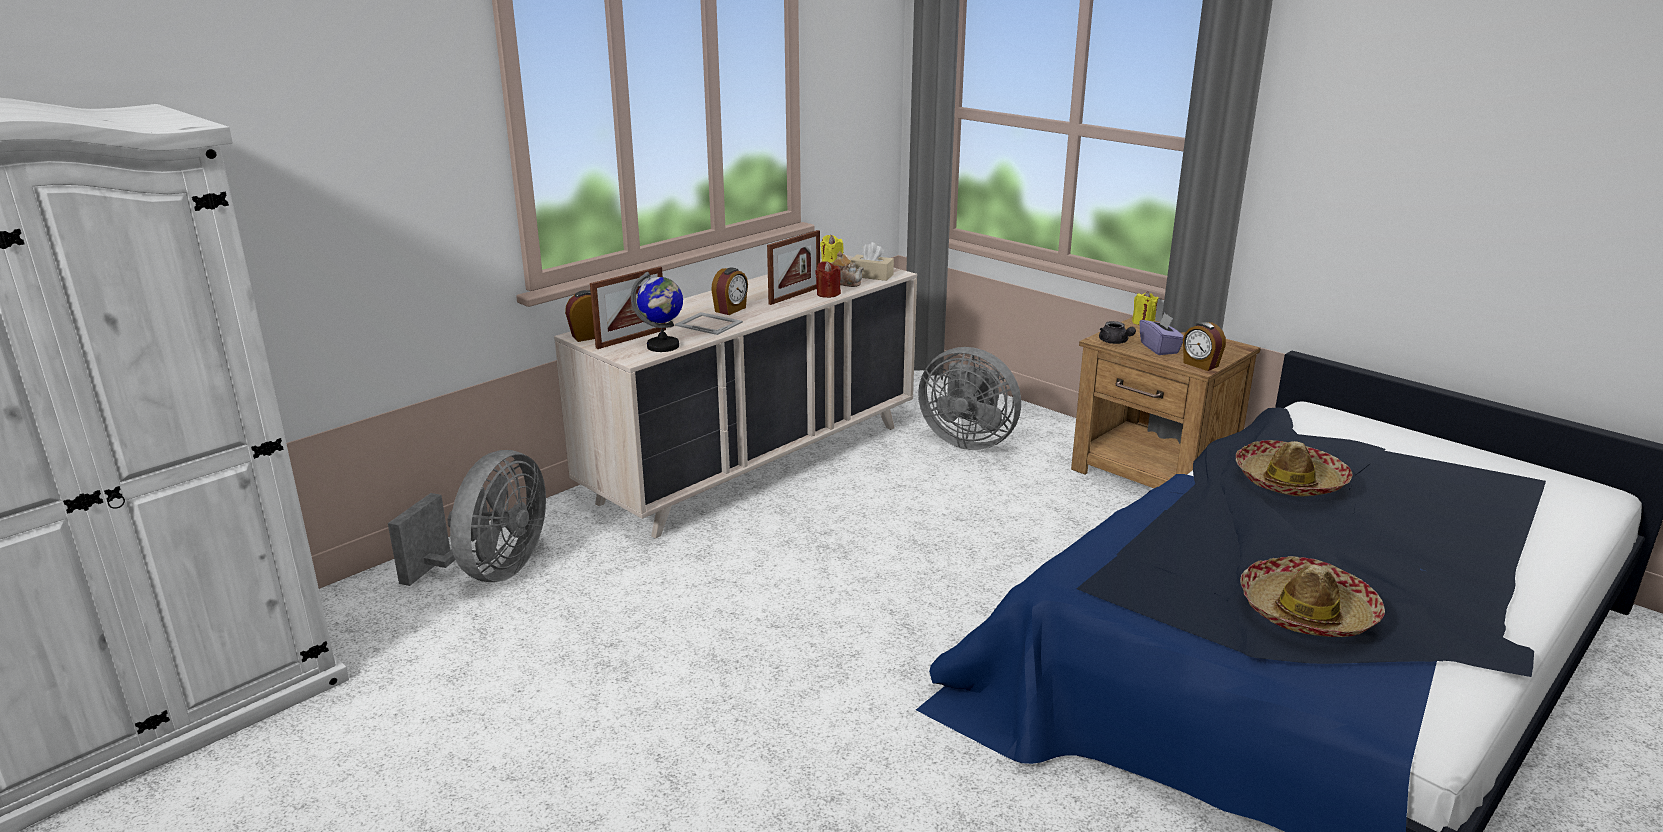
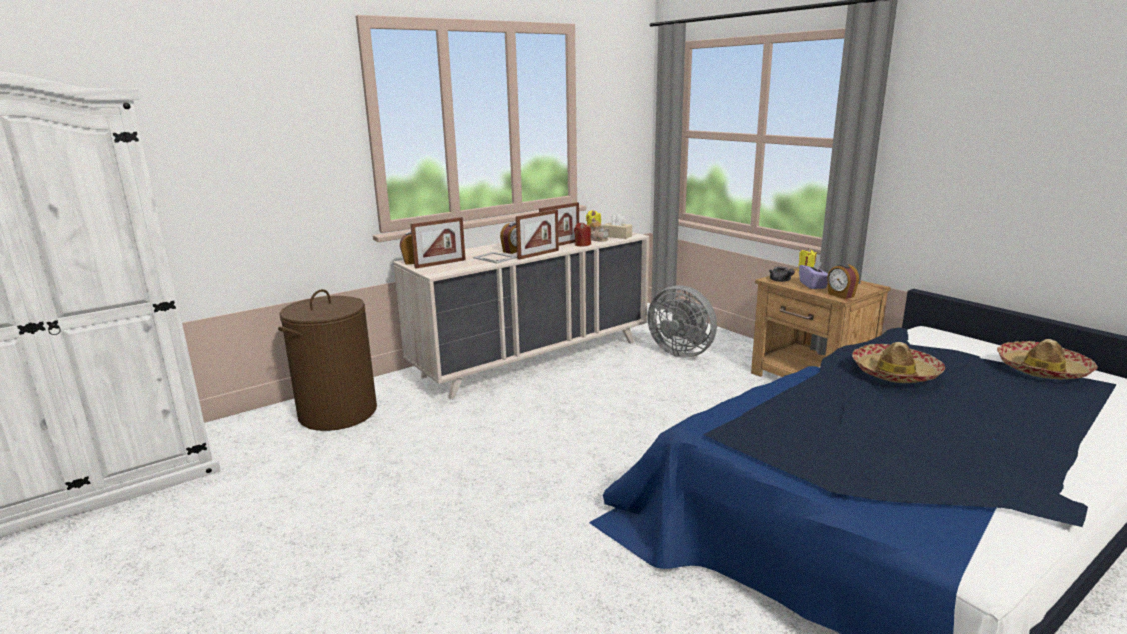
camera: 10 degrees right, 5 degrees down
(490, 572) = (338, 412): grey fan -> brown laundry basket
(663, 346) = (458, 268): globe -> none
(771, 316) = (538, 254): none -> picture frame
(1307, 612) = (886, 462): hat -> hat (1042, 370)

